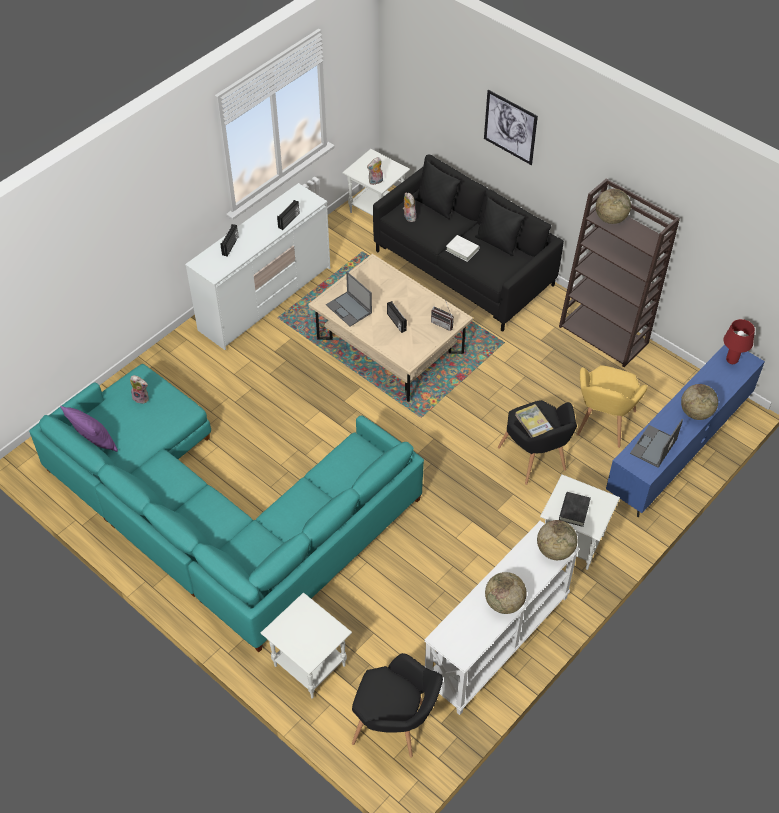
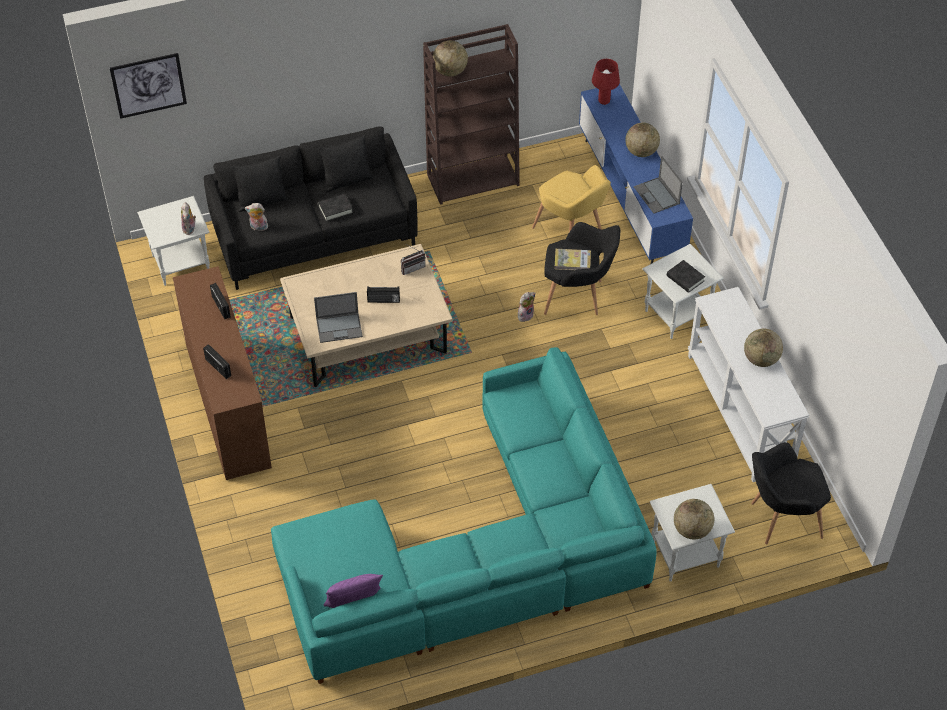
camera: 60 degrees left, 0 degrees up
(142, 398) = (324, 542): plush toy -> plush toy (525, 315)
(265, 299) = (228, 405): white dresser -> brown dresser
(396, 727) = (780, 519): black armchair -> black armchair turned 150 degrees counterclockwise
(462, 250) = (335, 209): white book -> black book
(510, 127) = (297, 72): picture -> picture (148, 85)
(555, 550) = (731, 303): globe -> globe (692, 530)

